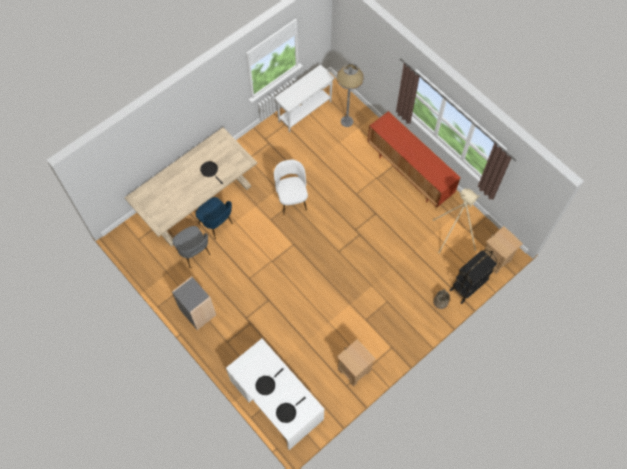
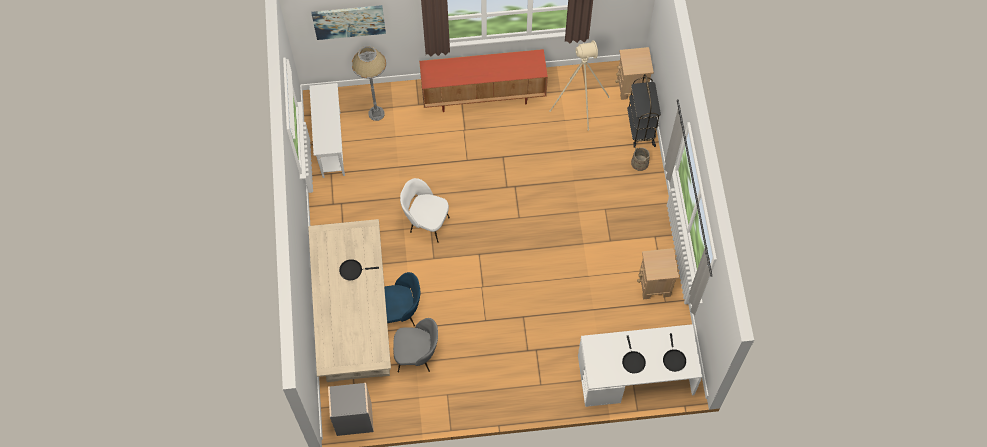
camera: 55 degrees left, 0 degrees up
(197, 312) = (486, 394): grey bookcase -> grey bookcase (353, 419)
(364, 43) = (349, 21): none -> picture

